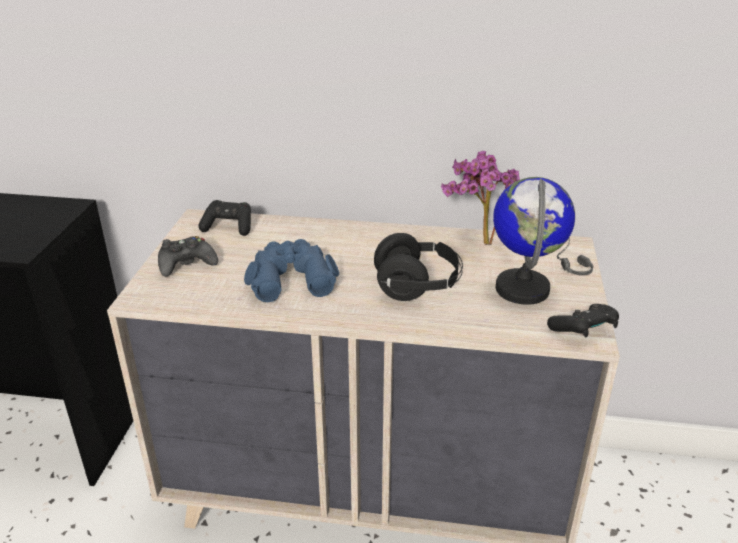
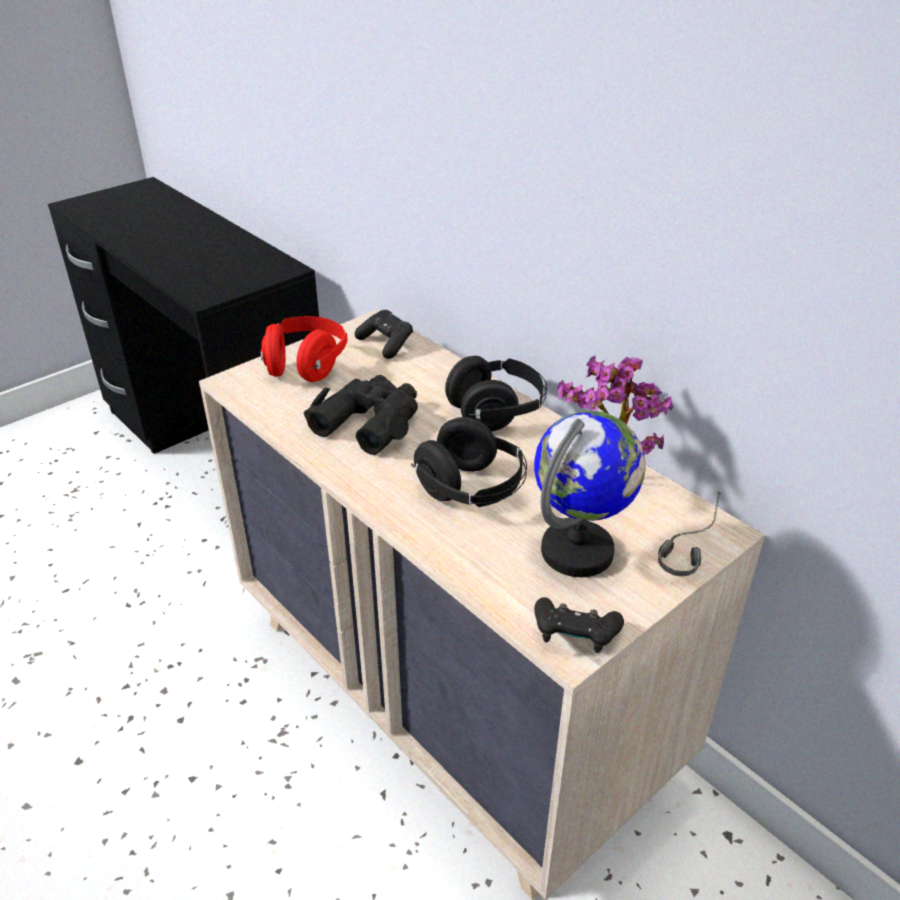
camera: 40 degrees right, 5 degrees up
(186, 263) = (306, 365): black game controller -> red headphones
(291, 278) = (369, 421): blue binoculars -> black binoculars
(367, 237) = (497, 412): none -> black headphones

